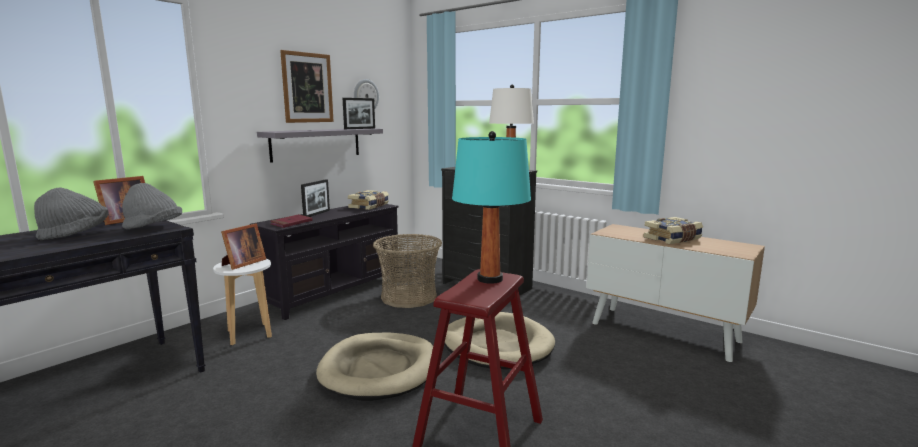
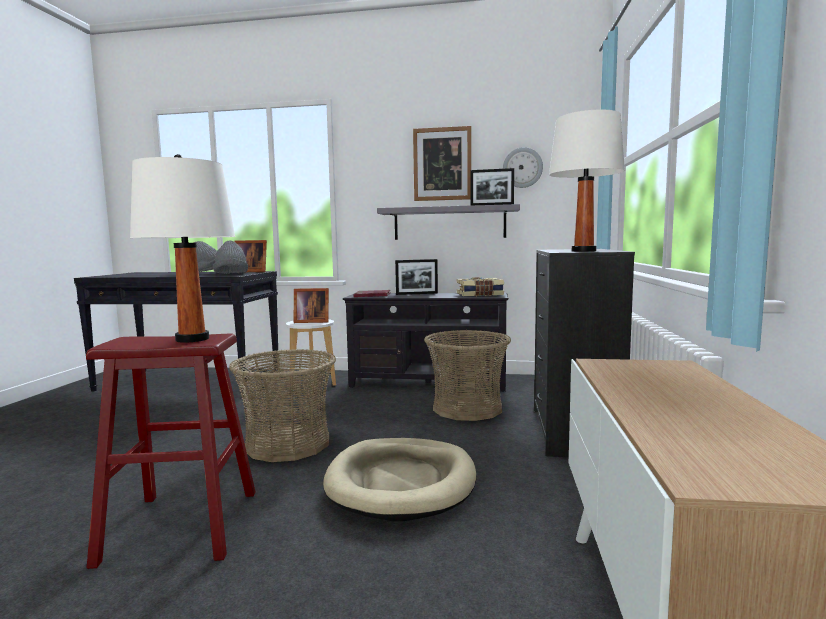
camera: 60 degrees right, 5 degrees down
(379, 369) = (288, 444): beige dog bed -> basket
(489, 279) = (192, 339): turquoise table lamp -> white table lamp
(673, 239) = (684, 403): book -> none

